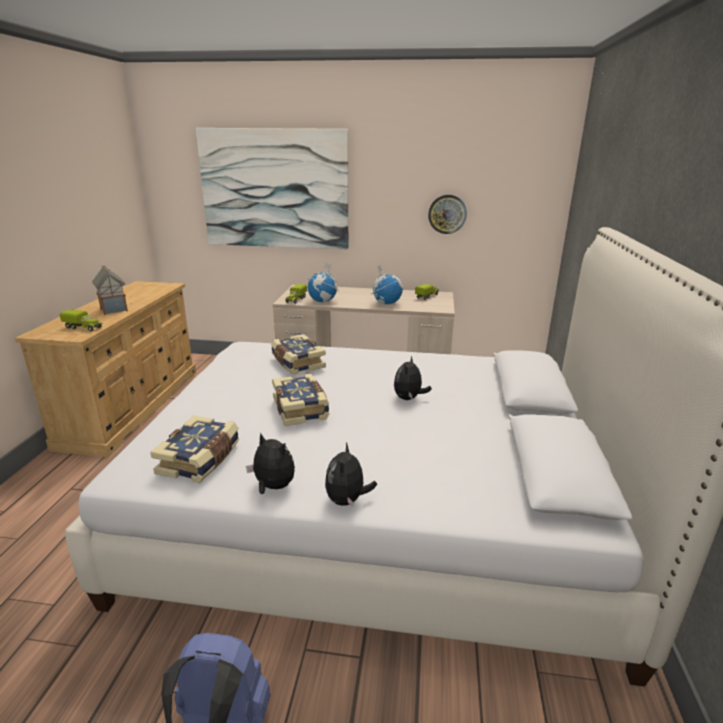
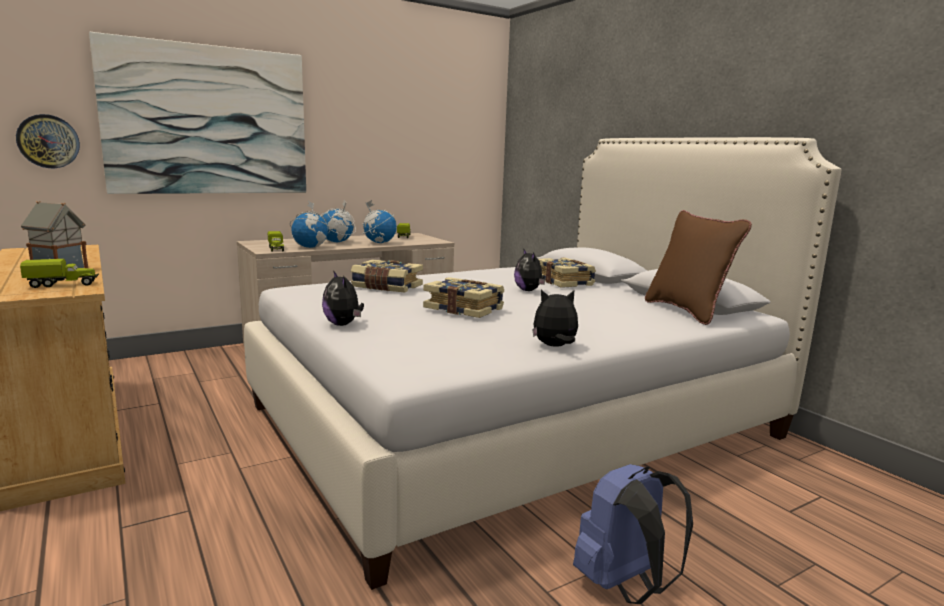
camera: 40 degrees left, 10 degrees down
(201, 460) = (458, 349): book -> book (564, 282)
(347, 500) = (618, 339): plush toy -> plush toy (343, 324)
(356, 297) = (337, 242): none -> globe
(447, 214) = (406, 152): wall clock -> wall clock (48, 141)
(513, 487) = (687, 311): none -> brown pillow

